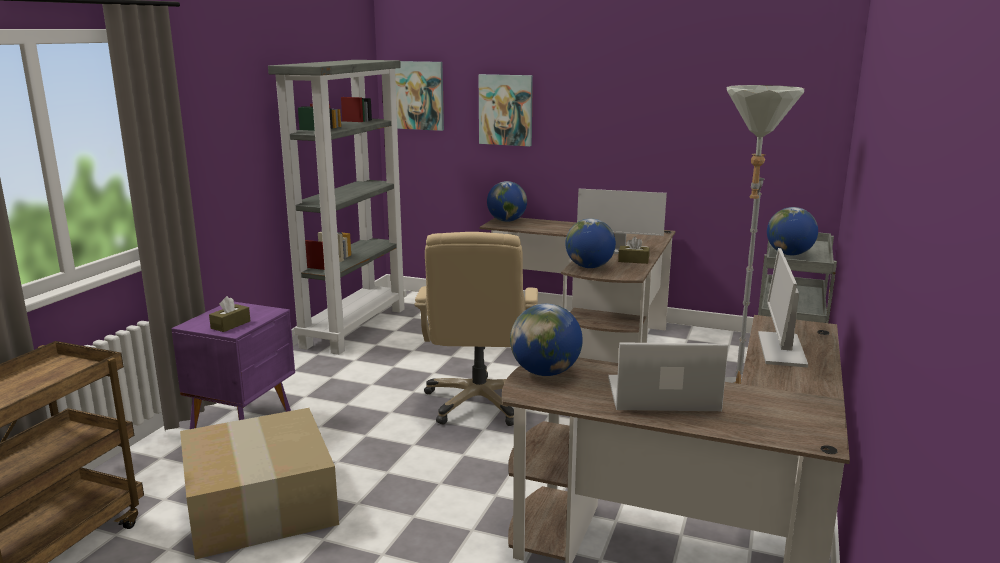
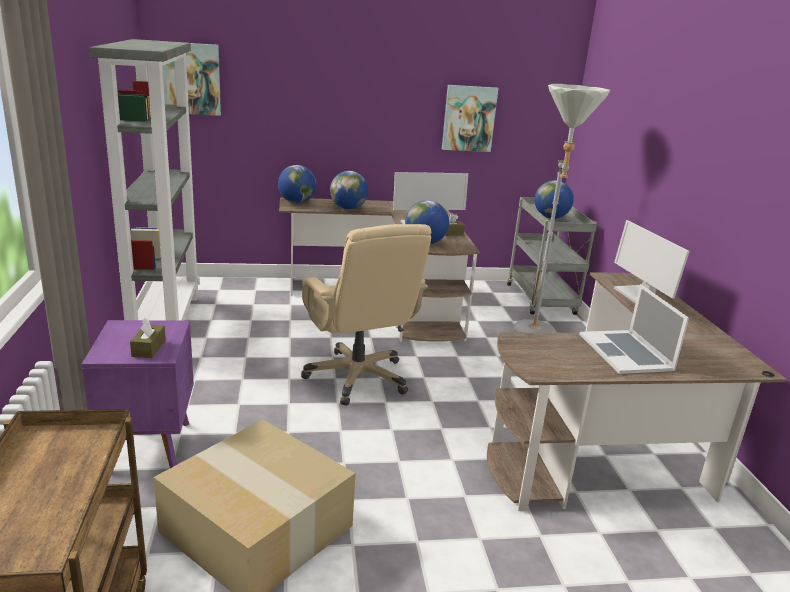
camera: 30 degrees left, 5 degrees up
(506, 110) = (287, 95): picture -> picture (469, 118)
(545, 372) = (525, 348): globe -> globe (348, 208)
(662, 395) = (626, 352): laptop -> laptop turned 75 degrees counterclockwise

